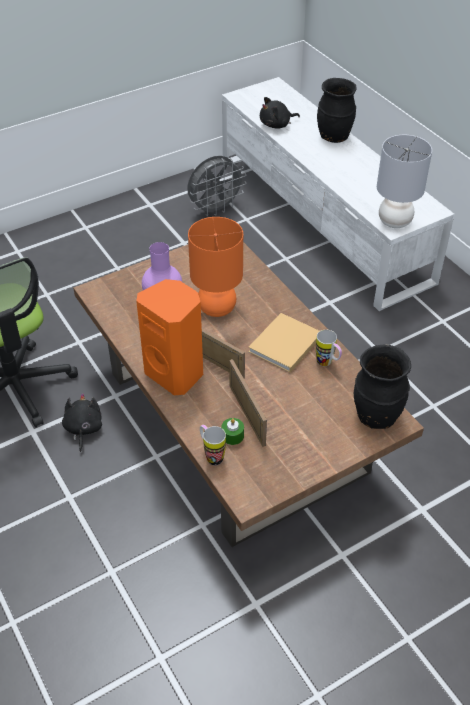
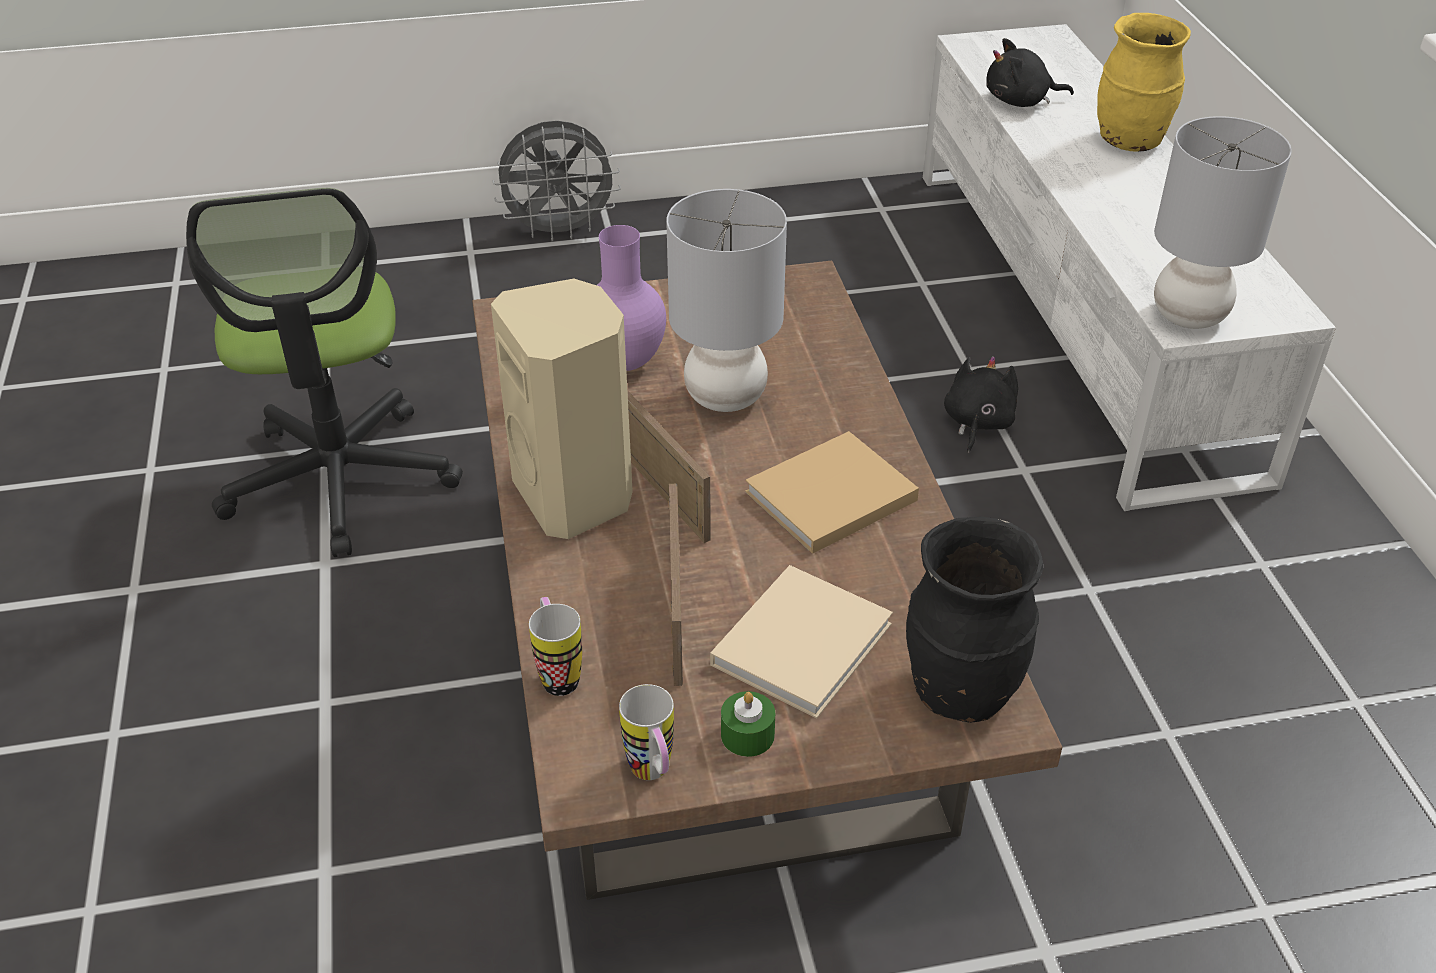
camera: 20 degrees right, 5 degrees down
(83, 429) = (418, 583): black plush toy -> black plush toy (977, 423)
(176, 373) = (576, 496): orange speaker -> beige speaker
(215, 209) = (869, 254): grey fan -> grey fan (560, 231)
(217, 309) = (726, 397): orange table lamp -> grey table lamp
(232, 436) = (623, 646): green candle -> green candle (747, 735)
(305, 412) = (805, 641): none -> beige book
(327, 364) = (903, 556): mug -> mug (653, 775)
(334, 137) = (1130, 142): black vase -> yellow vase

